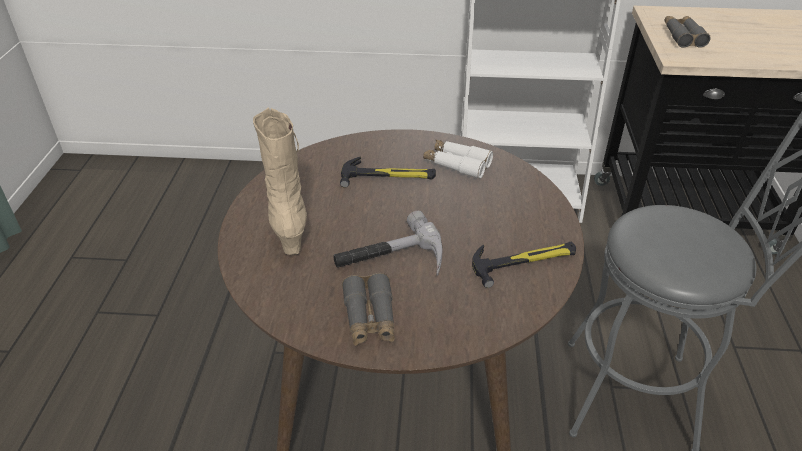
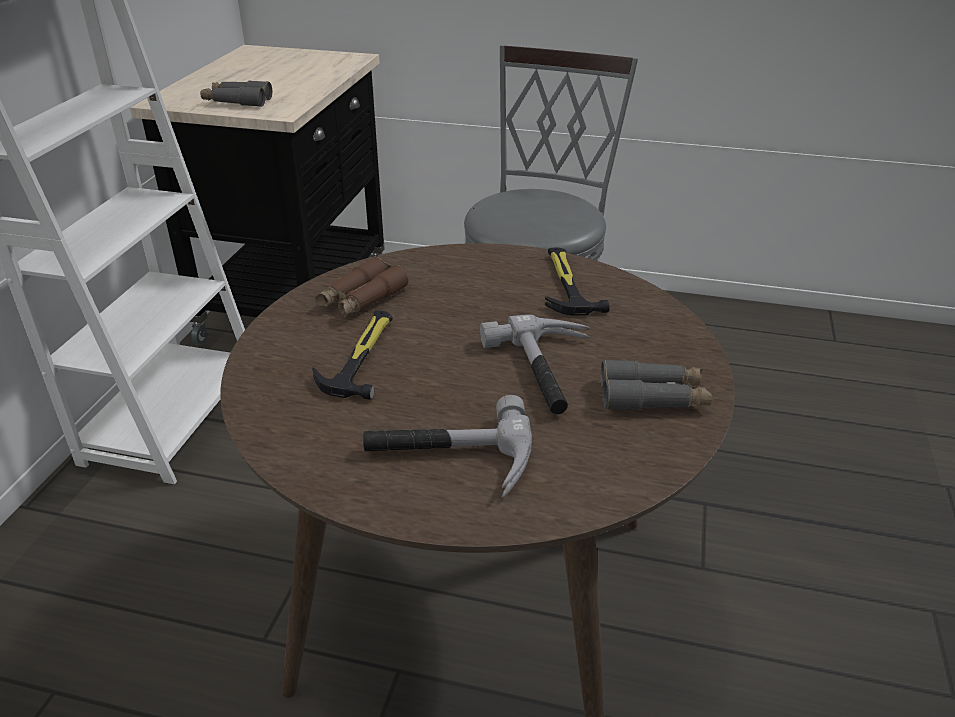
camera: 80 degrees left, 5 degrees down
(289, 225) = (448, 459): beige boot -> hammer
(457, 164) = (362, 299): white binoculars -> brown binoculars

